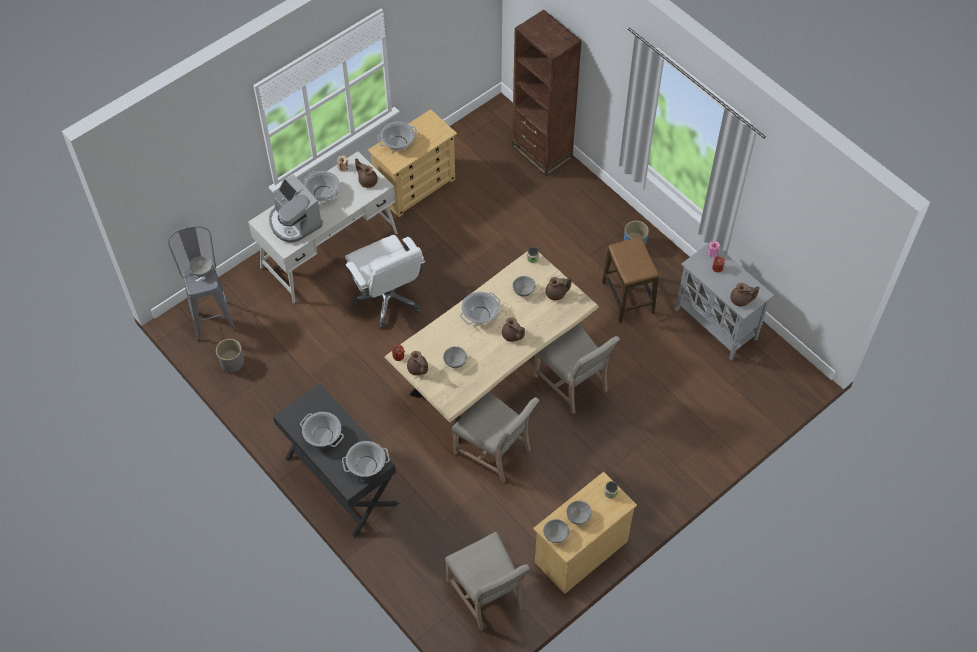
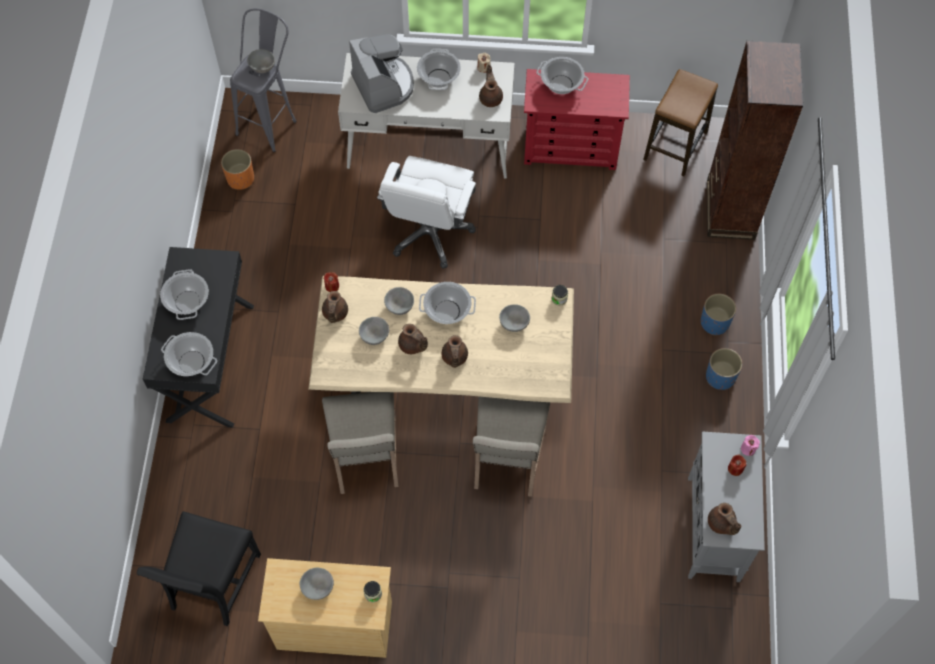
camera: 45 degrees right, 5 degrees up
(232, 363) = (240, 179): grey planter -> orange planter
(294, 222) = (384, 85): coffee machine -> coffee machine turned 150 degrees clockwise
(415, 186) = (571, 147): beige dresser -> red dresser
(488, 595) = (212, 583): beige chair -> black chair
(555, 535) = (277, 585): grey bowl -> grey bowl (399, 306)
(556, 294) = (542, 353): brown teapot -> brown teapot (412, 345)
(600, 219) = (715, 323): none -> blue planter
(628, 298) = (654, 424): stool -> stool (675, 146)

